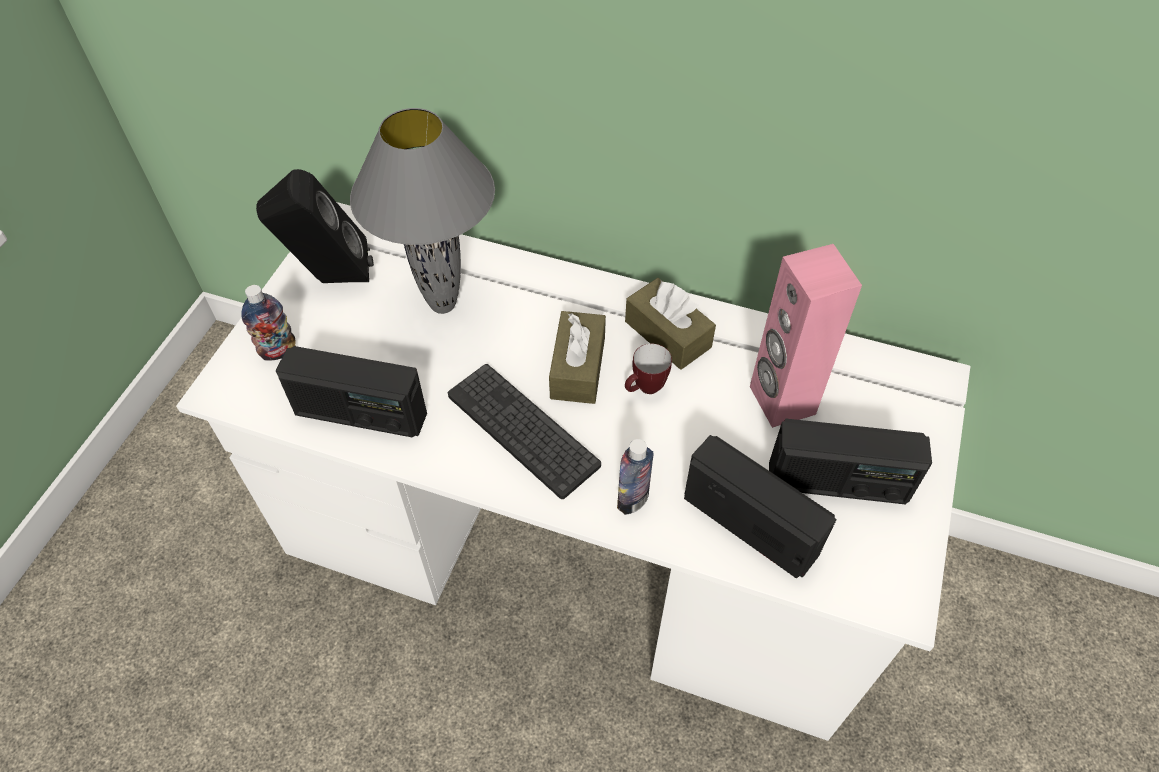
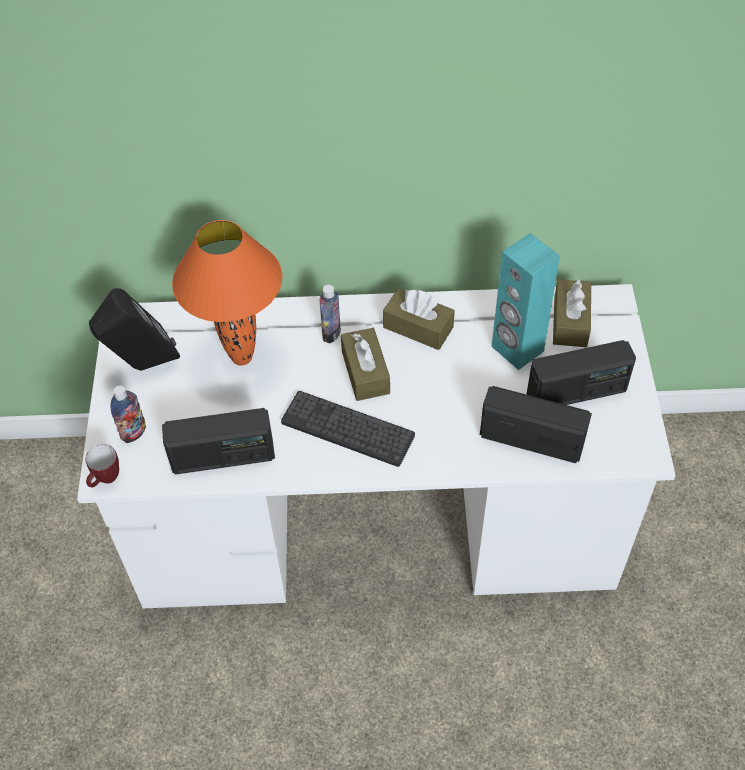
camera: 20 degrees left, 0 degrees up
(443, 304) = (241, 357): grey table lamp -> orange table lamp
(633, 500) = (447, 450): bottle -> bottle (331, 333)
(645, 390) = (420, 372): mug -> mug (106, 480)
(781, 400) = (517, 349): pink speaker -> turquoise speaker
(867, 388) = (570, 321): none -> brown tissue box

